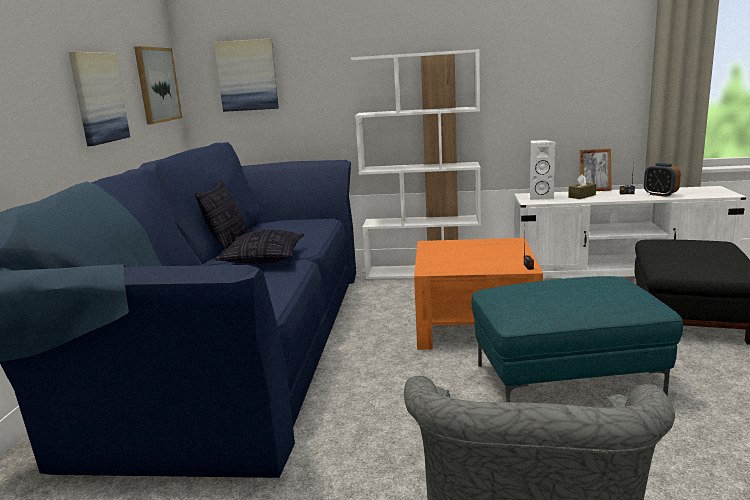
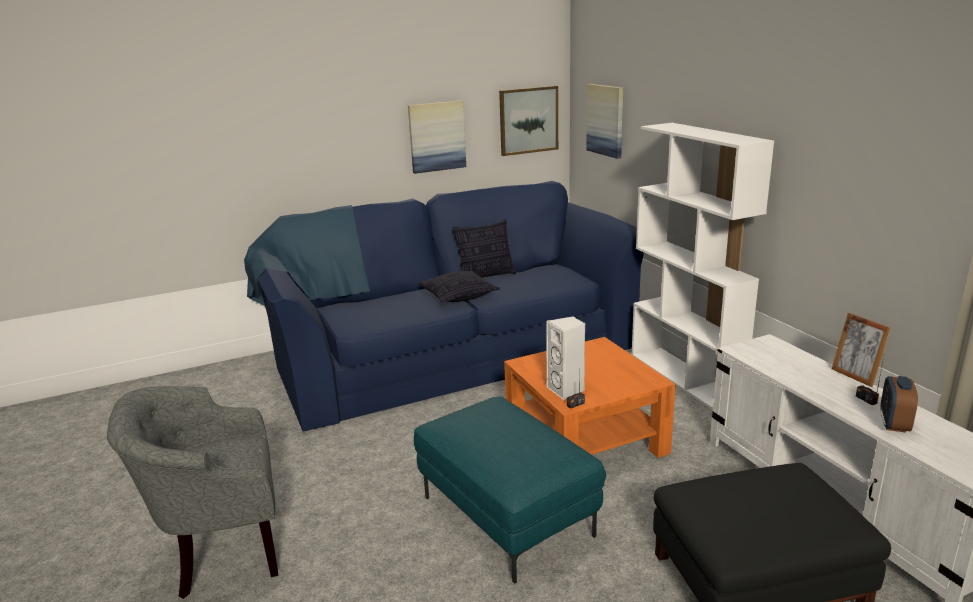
camera: 60 degrees right, 5 degrees up
(540, 197) = (767, 351): white speaker -> white speaker (566, 390)
(582, 196) = (808, 373): brown tissue box -> none

